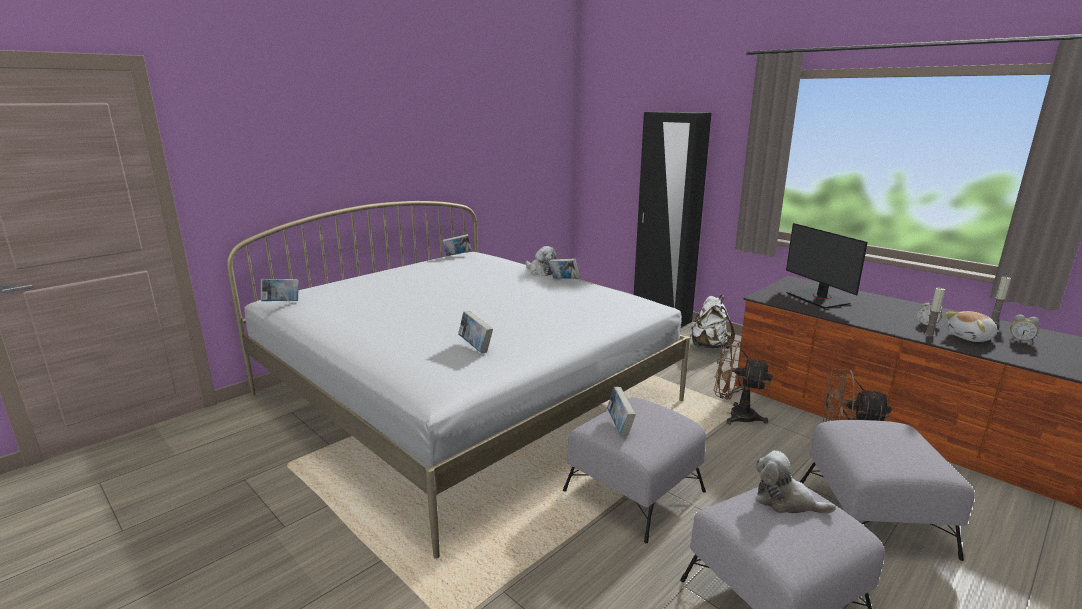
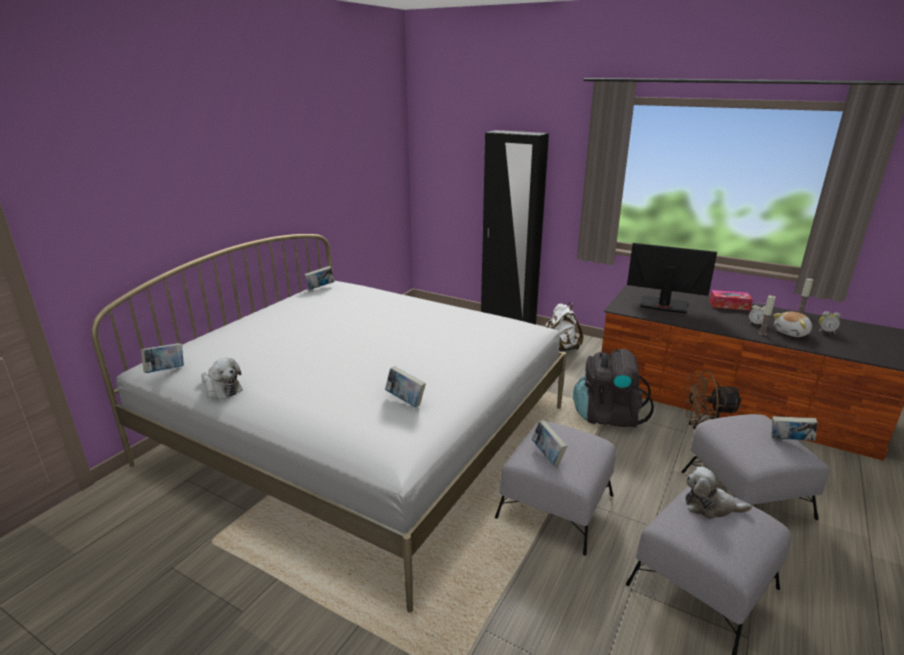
camera: 15 degrees left, 5 degrees up
(540, 271) = (414, 300): plush toy -> plush toy (221, 389)
(564, 280) = (443, 309): book -> book (789, 441)
(735, 415) = (607, 416): brown fan -> black backpack
(818, 298) = (664, 305): monitor -> monitor turned 150 degrees clockwise
(902, 305) = (729, 305): none -> tissue box

